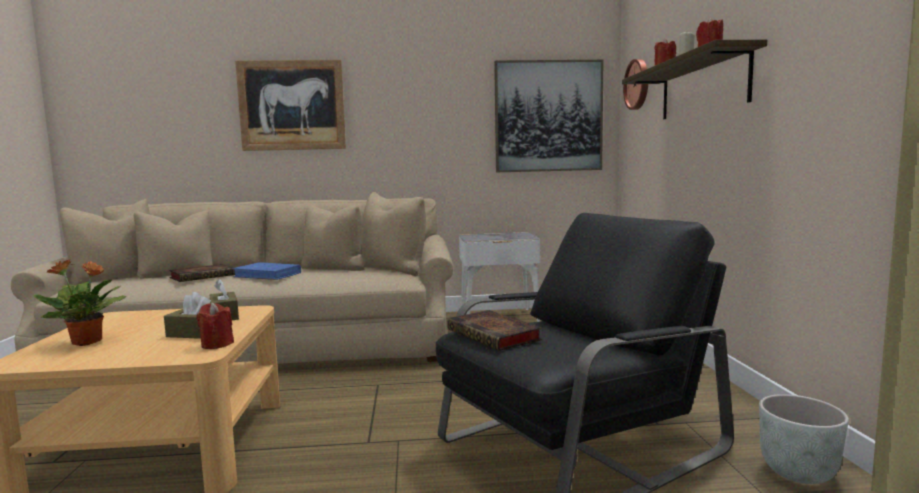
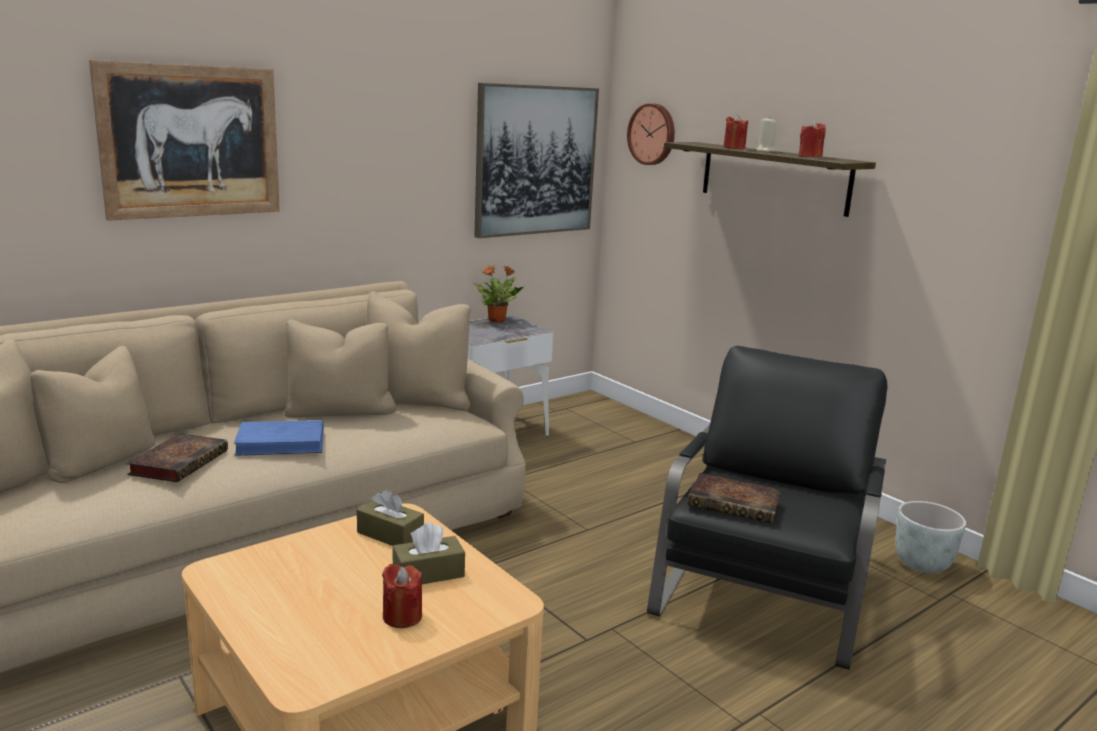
camera: 35 degrees left, 10 degrees up
(88, 342) = (316, 624): potted plant -> potted plant (497, 320)
(217, 344) = (492, 583): red candle -> red candle (402, 616)

